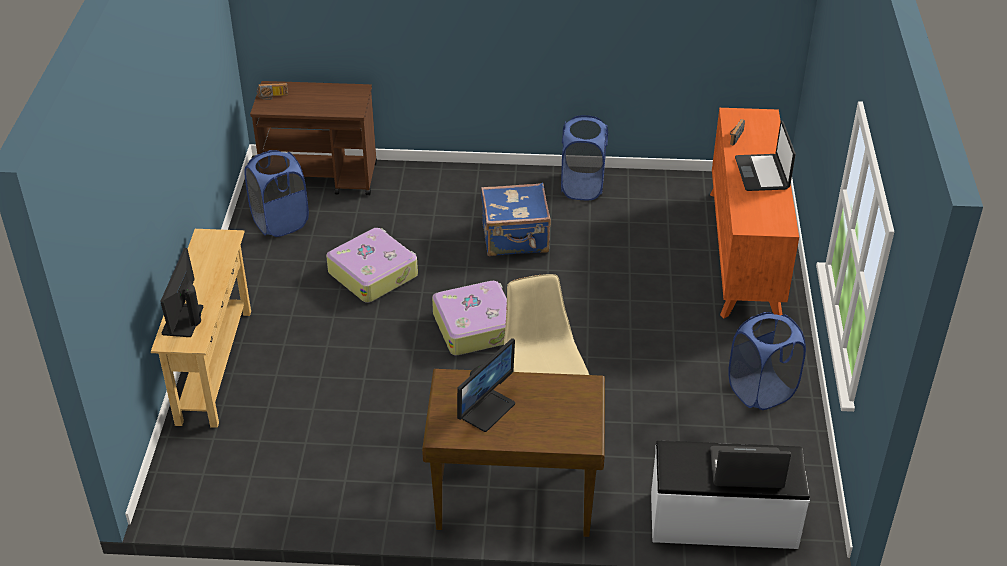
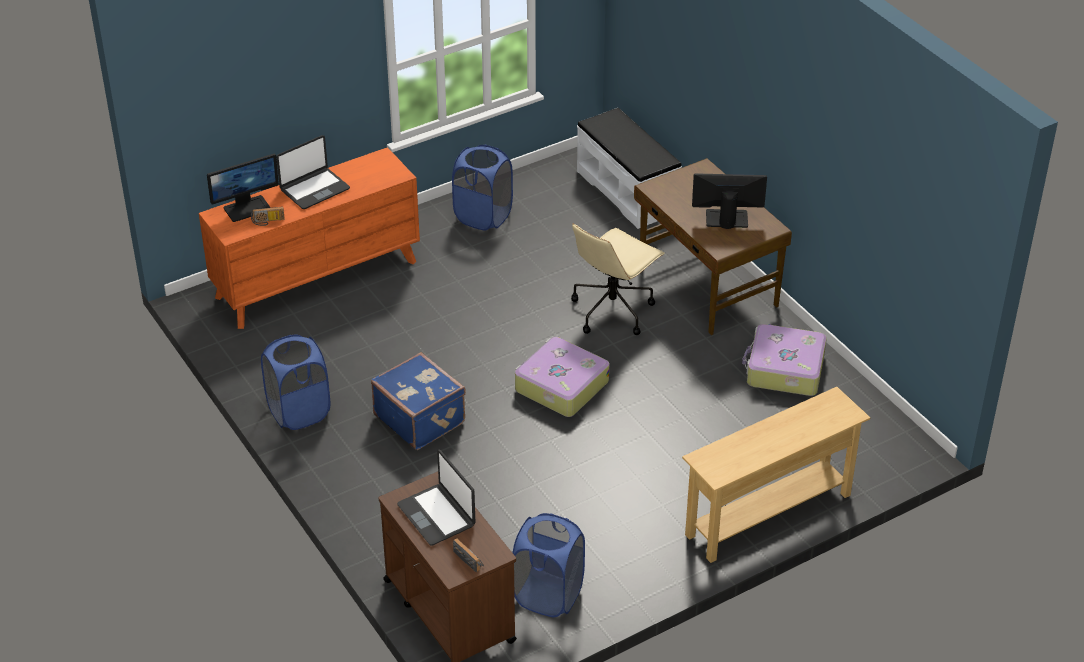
camera: 125 degrees left, 0 degrees up
(183, 320) = (821, 420): monitor -> monitor (247, 208)
(373, 273) = (556, 484): suitcase -> suitcase (784, 370)
(746, 470) = (625, 134): laptop -> laptop (437, 515)

